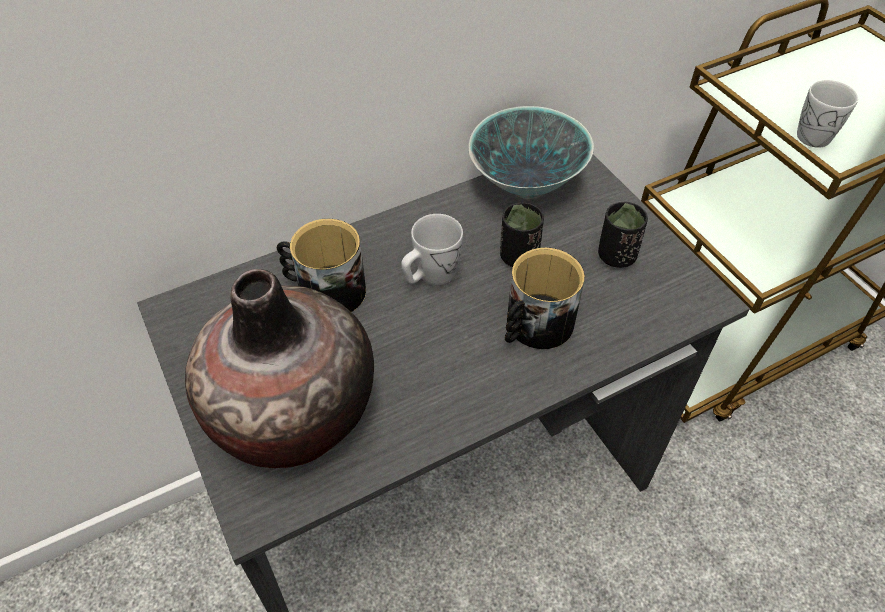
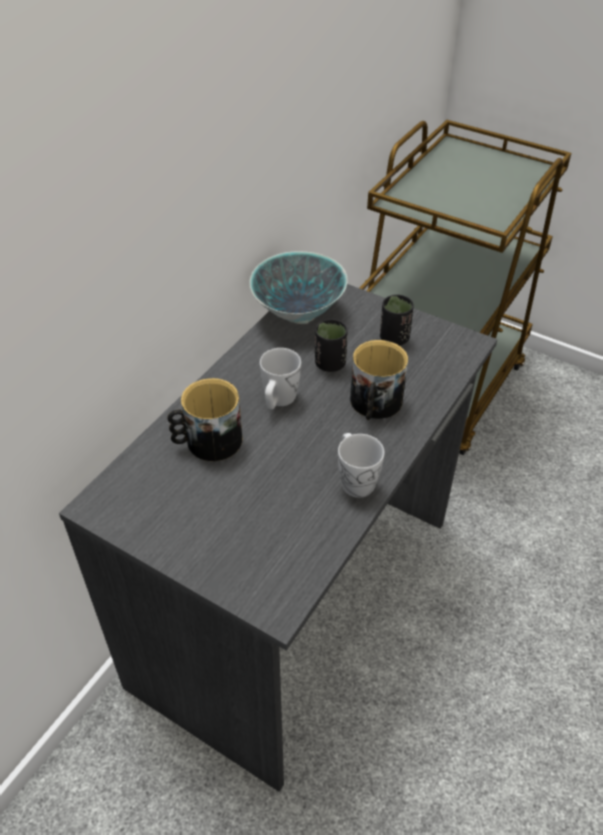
camera: 30 degrees left, 5 degrees down
(292, 412) = (251, 532): vase -> none
(812, 132) = (465, 213): white mug -> white mug (355, 479)

